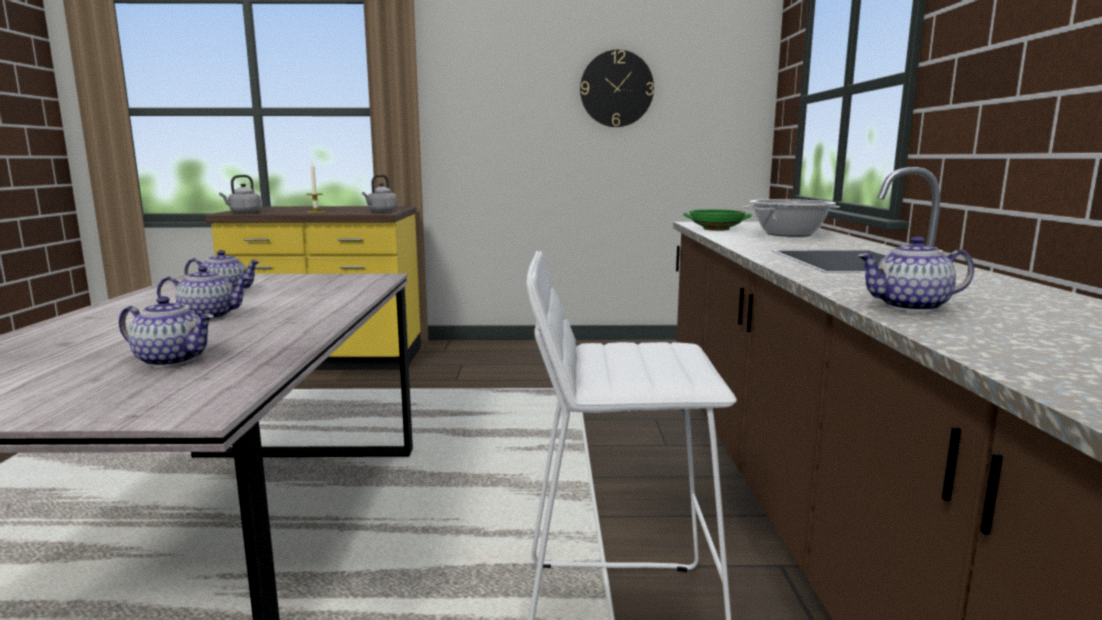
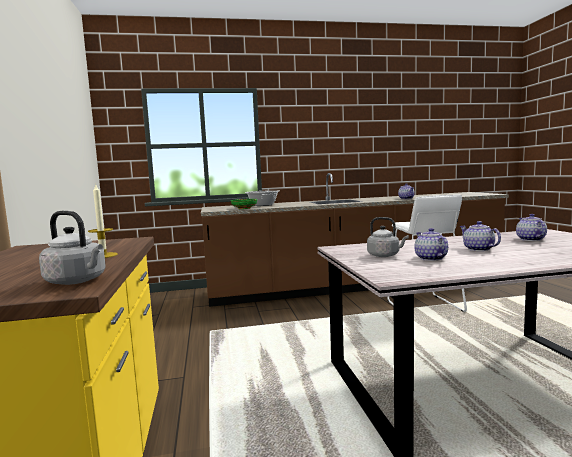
camera: 100 degrees left, 5 degrees down
(381, 211) = (118, 241): grey kettle -> grey kettle (385, 255)
(616, 89) = (59, 124): wall clock -> none

